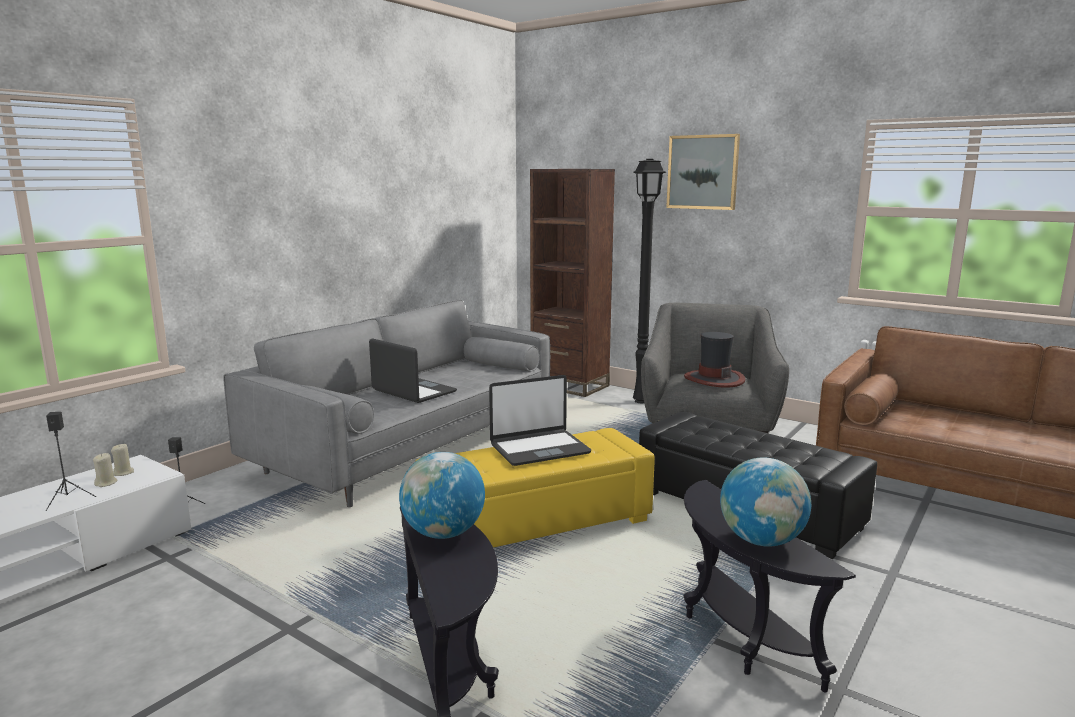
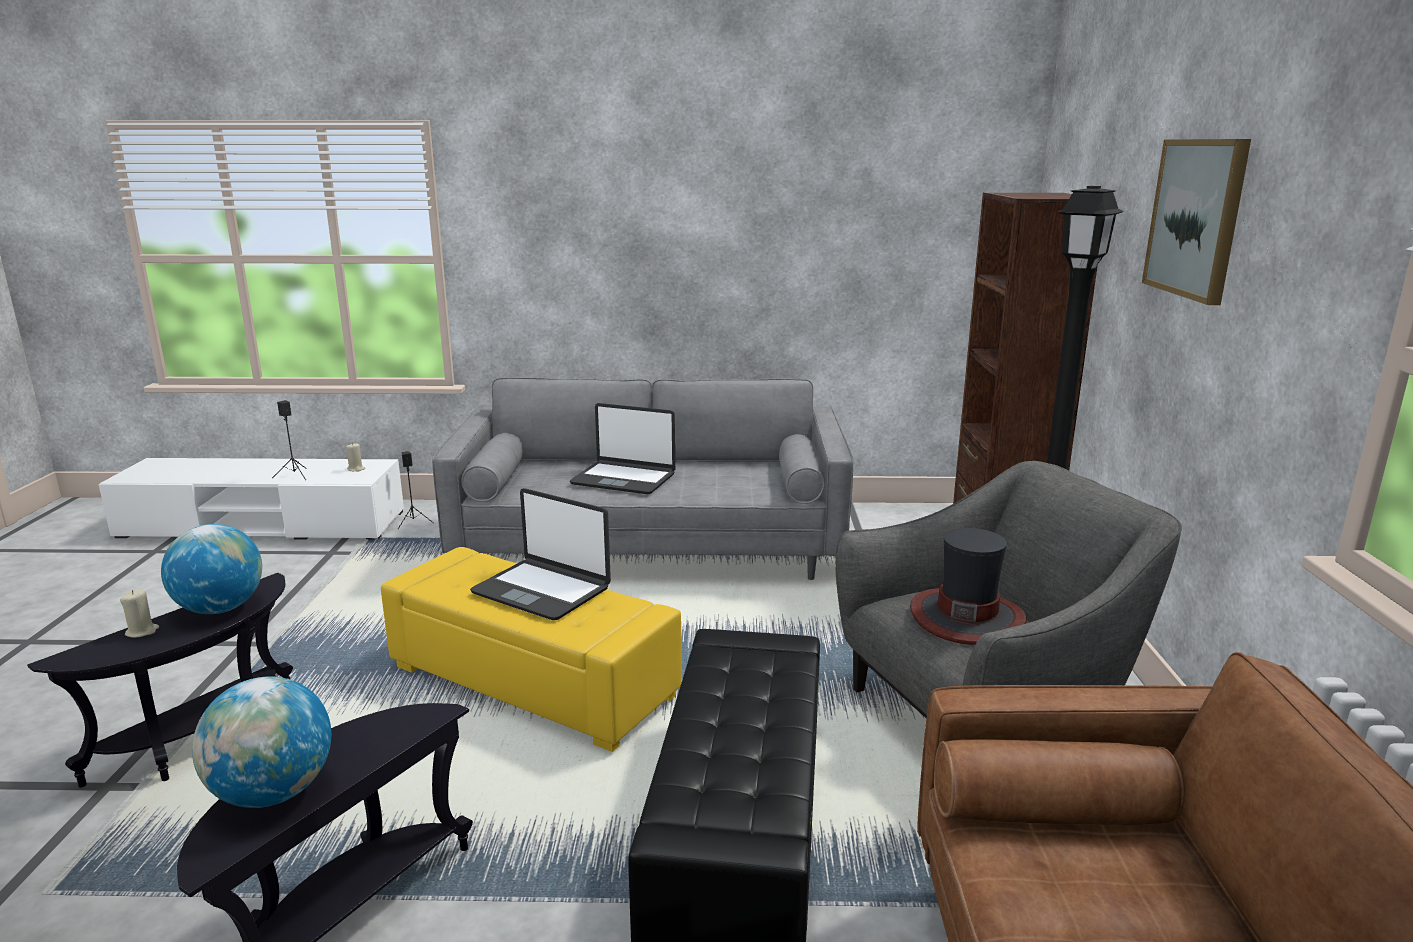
camera: 55 degrees right, 5 degrees up
(106, 483) = (332, 473): beige candle -> beige candle (142, 631)
(413, 392) = (624, 479): laptop -> laptop turned 105 degrees clockwise

